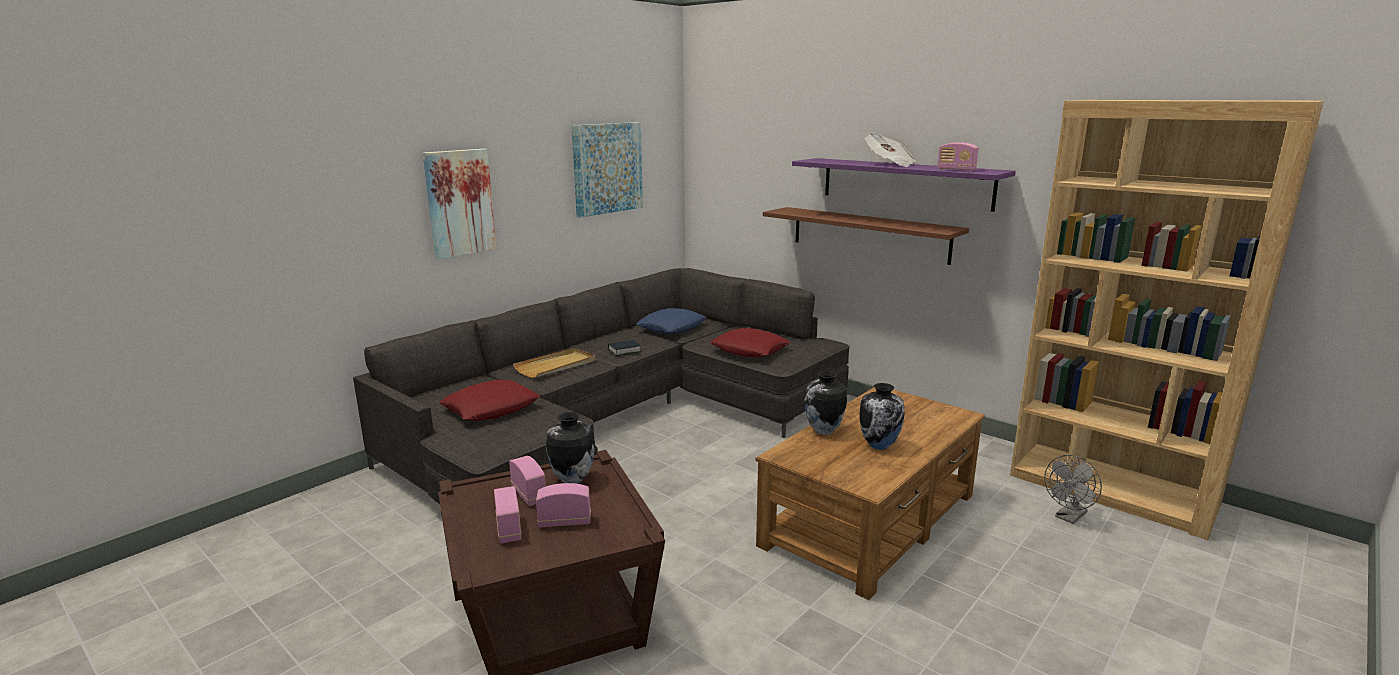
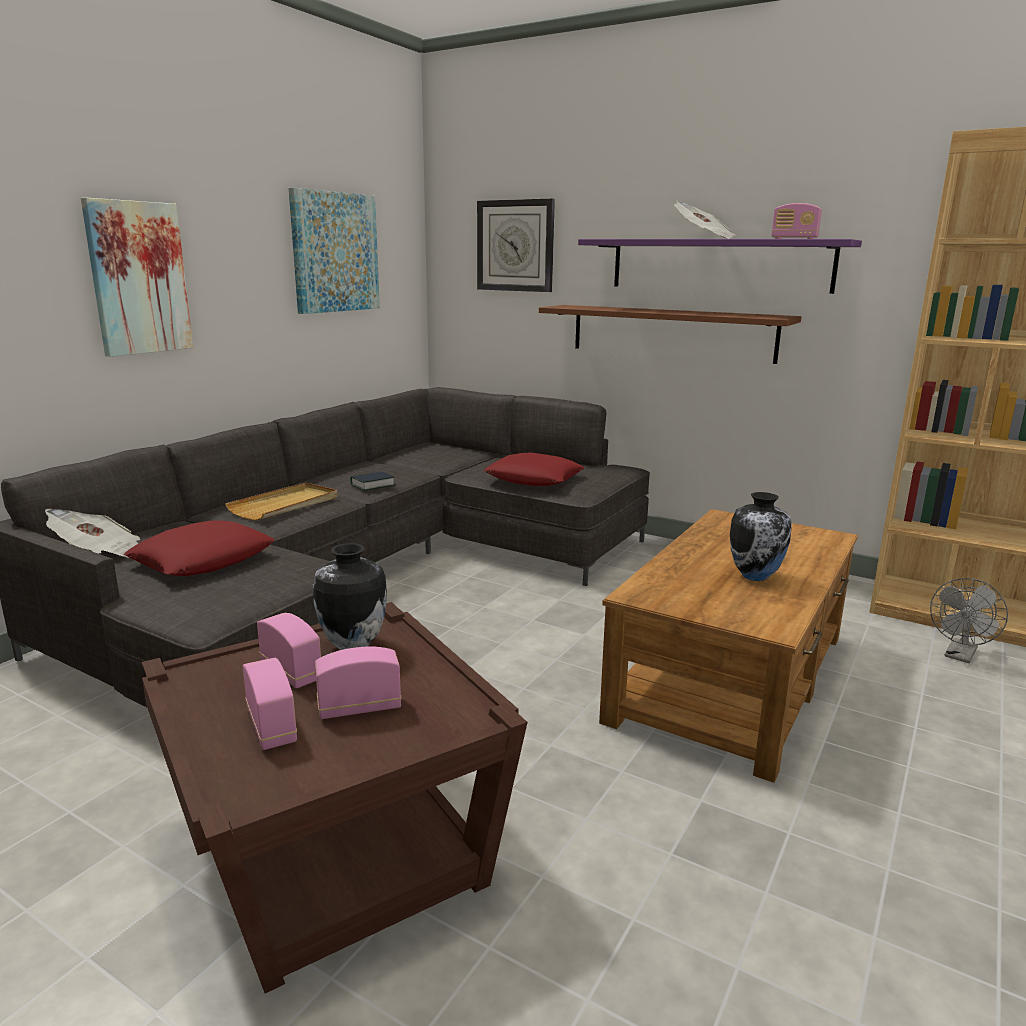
camera: 10 degrees left, 0 degrees up
(424, 399) = (99, 553): none -> newspaper
(672, 327) = (425, 458): blue pillow -> none
(751, 158) = (515, 246): none -> wall clock
(823, 431) = (675, 563): vase -> none

